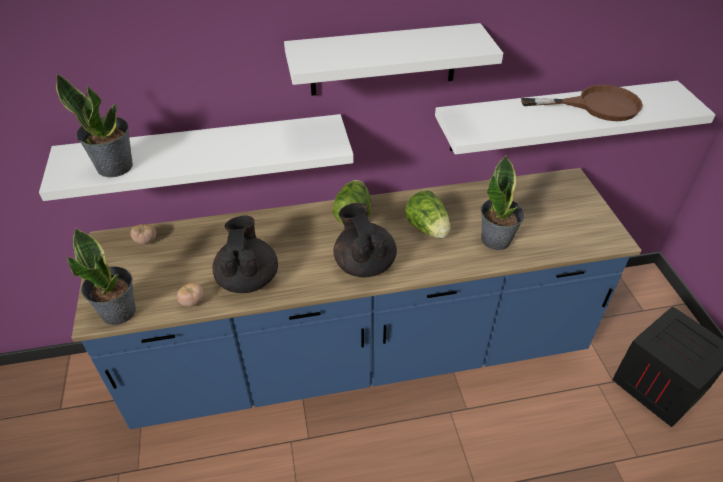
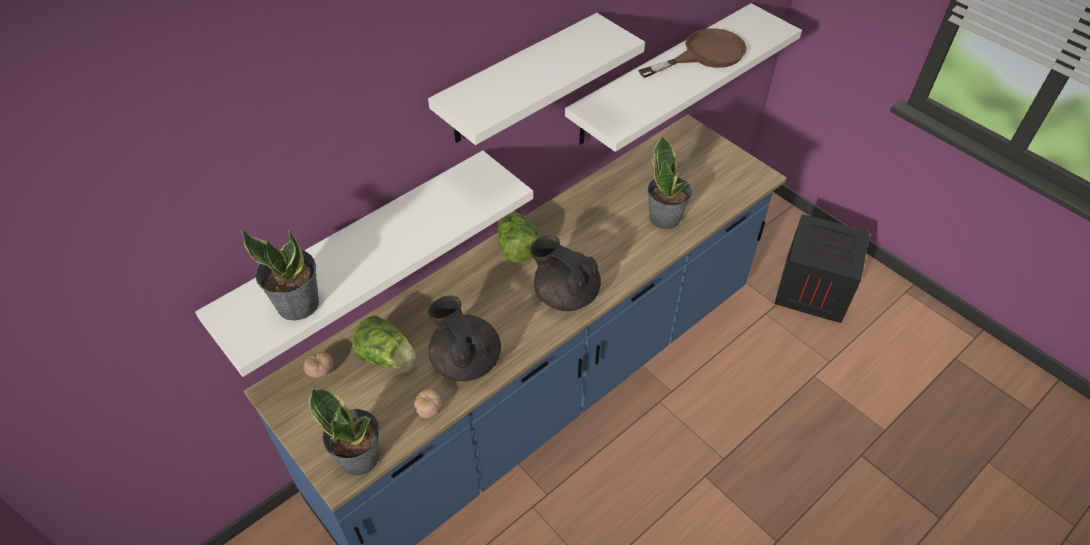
camera: 30 degrees left, 5 degrees up
(428, 228) = (597, 233): lettuce -> lettuce (387, 357)

